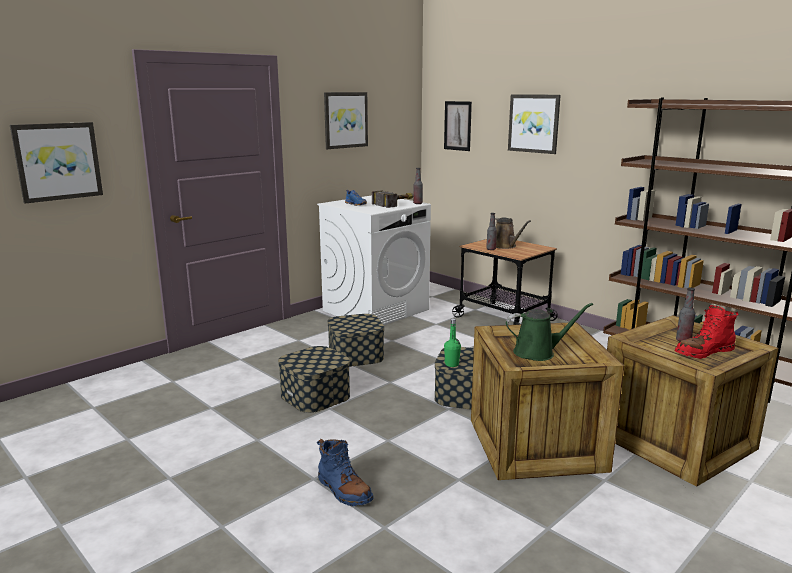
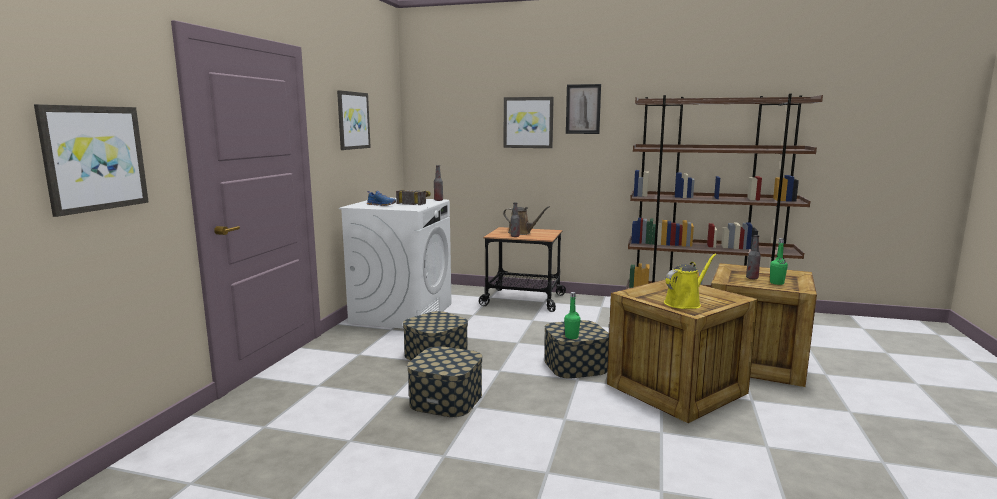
camera: 30 degrees left, 5 degrees down
(344, 490) = (587, 473): blue boot -> none
(457, 126) = (445, 128): picture -> picture (583, 109)
(538, 352) = (684, 303): green watering can -> yellow watering can
(703, 352) = (776, 283): red boot -> green bottle

